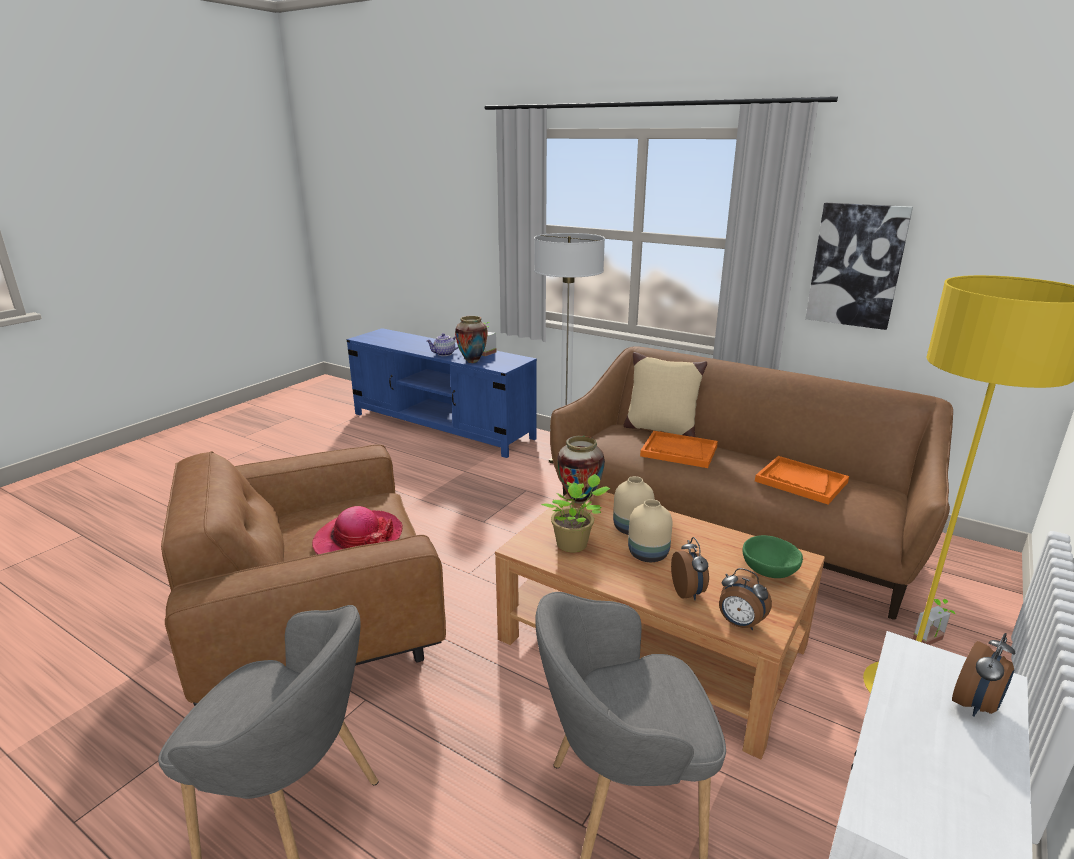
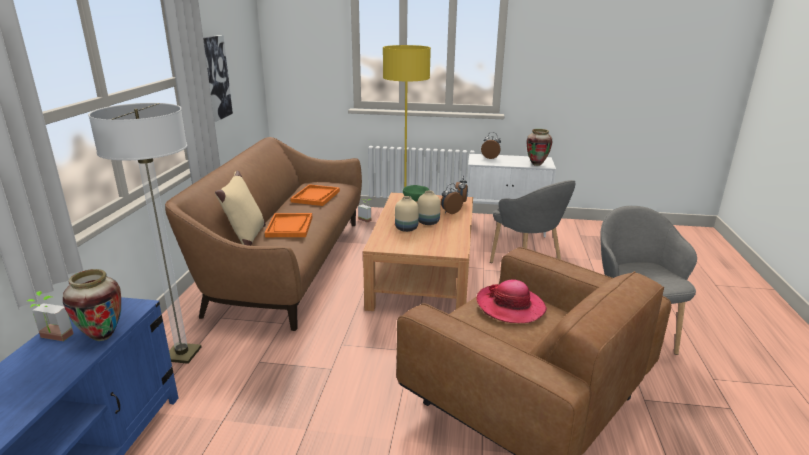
camera: 115 degrees left, 0 degrees up
(444, 354) = (53, 375): teapot -> none
(574, 545) = (438, 239): potted plant -> none
(579, 500) = (386, 246): vase -> vase (536, 164)

